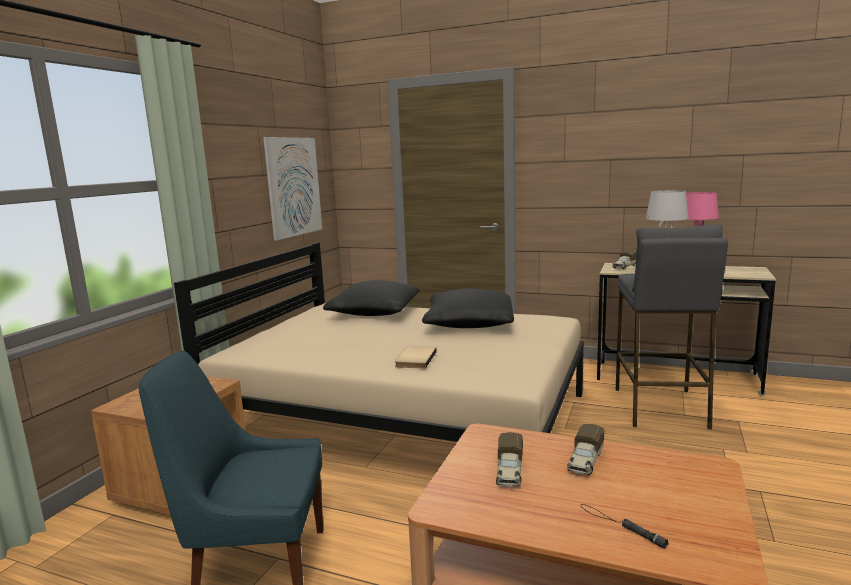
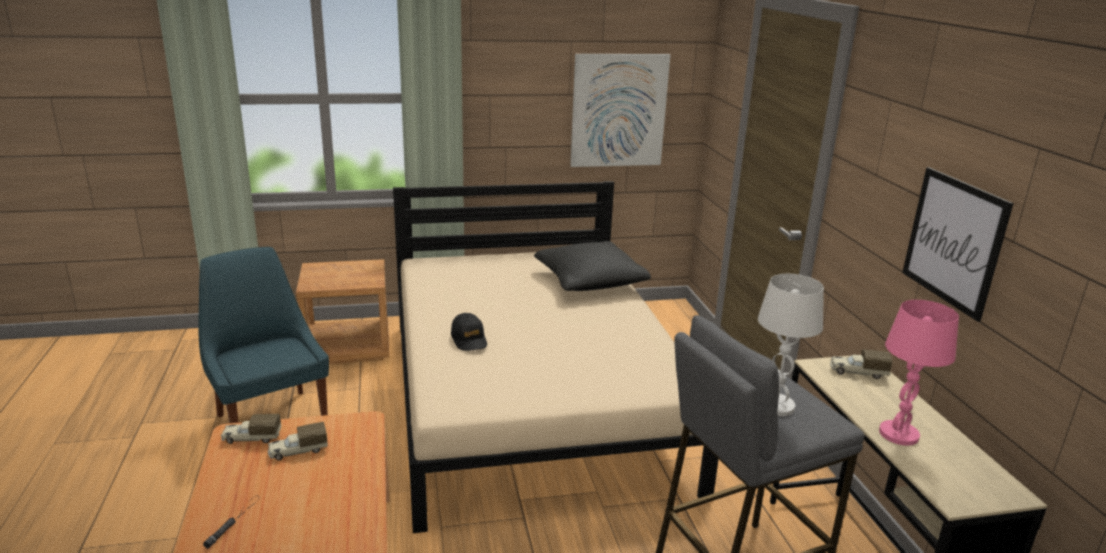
camera: 55 degrees right, 10 degrees up
(414, 359) = (469, 339): beige book -> black cap
(469, 324) = (606, 338): black pillow -> none
(585, 462) = (334, 485): toy truck -> toy truck (251, 438)
(648, 172) = (954, 241): none -> picture

